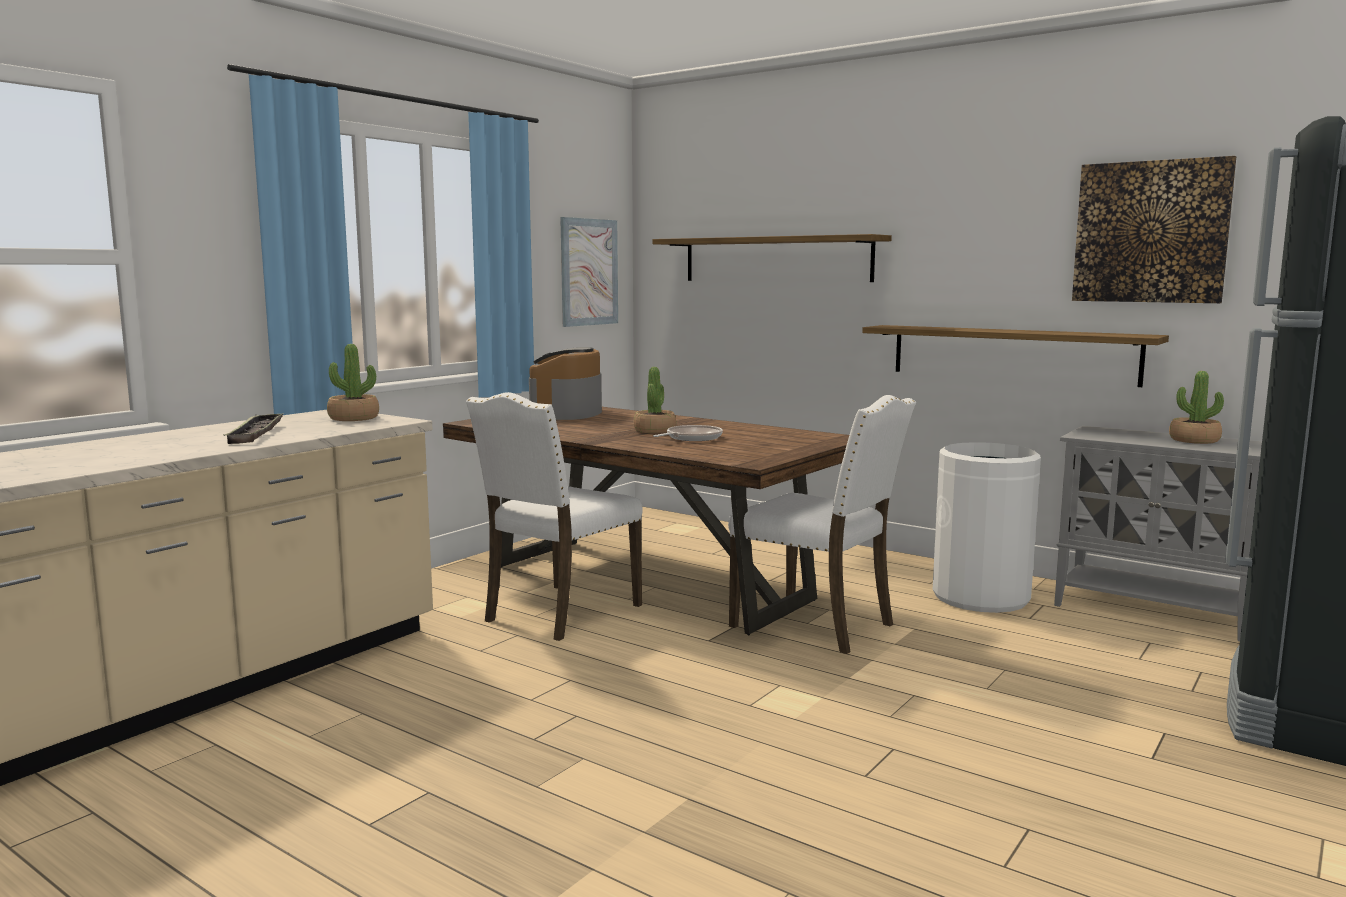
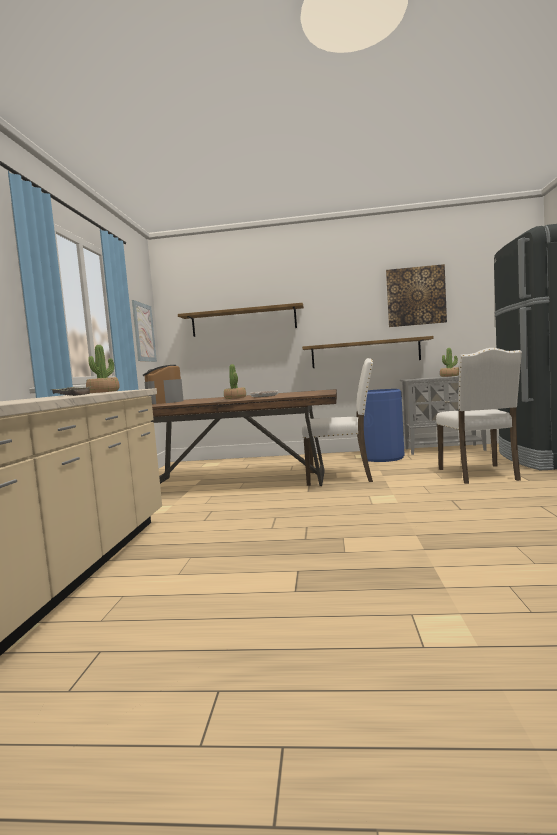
camera: 30 degrees left, 5 degrees down
(559, 613) = (216, 499): white chair -> white chair (480, 474)
(981, 597) = (382, 458): white trash can -> blue trash can

